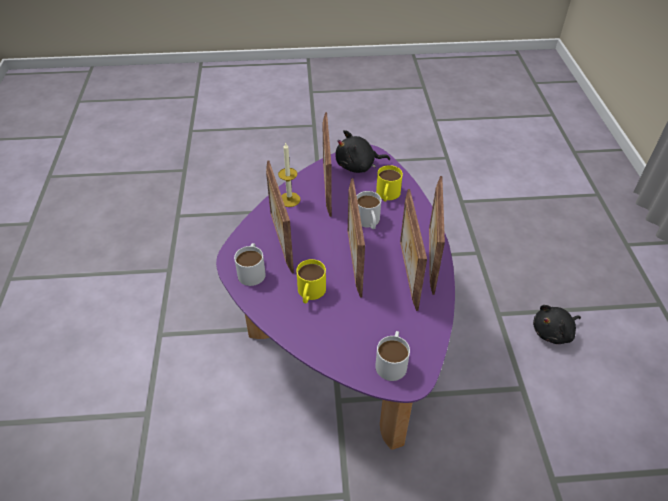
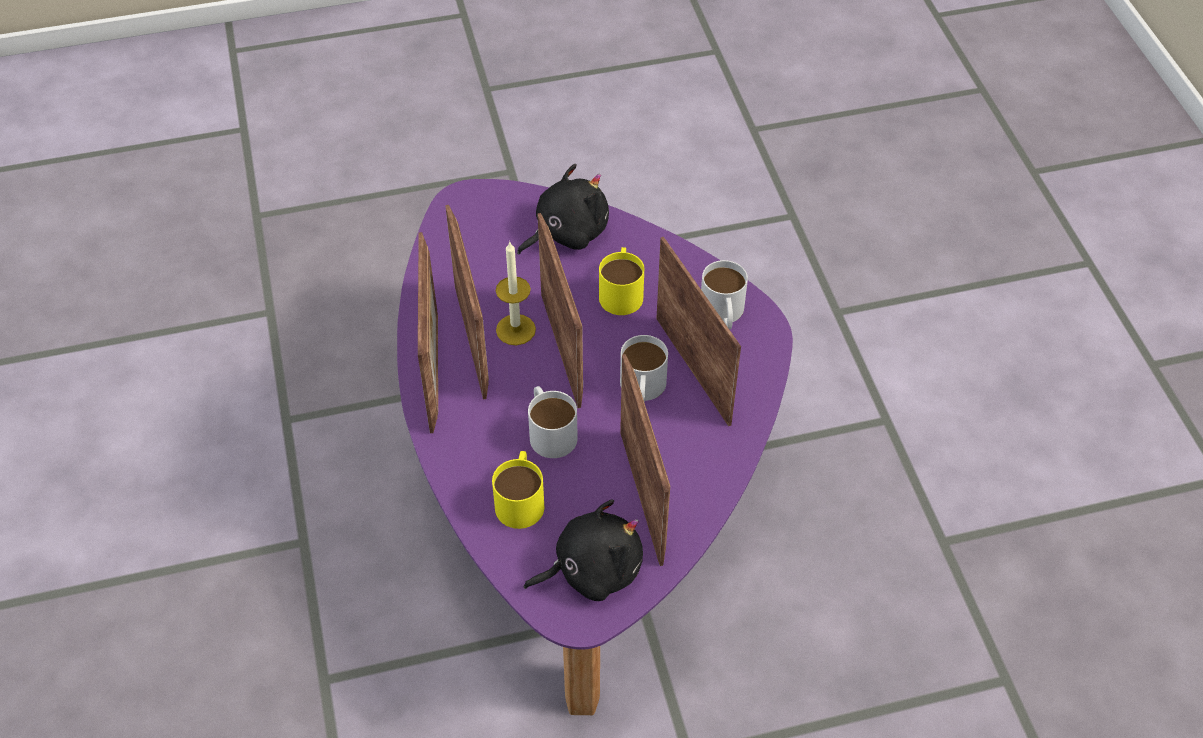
camera: 170 degrees right, 5 degrees up
(289, 199) = (710, 460): candle -> candle (515, 329)
(392, 361) = (488, 218): white mug -> white mug (642, 390)
(553, 332) = (210, 519): black plush toy -> black plush toy (567, 232)

